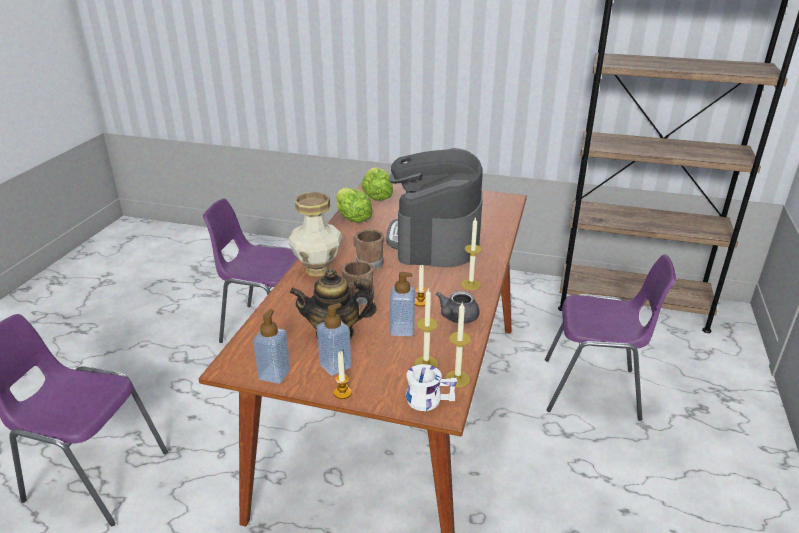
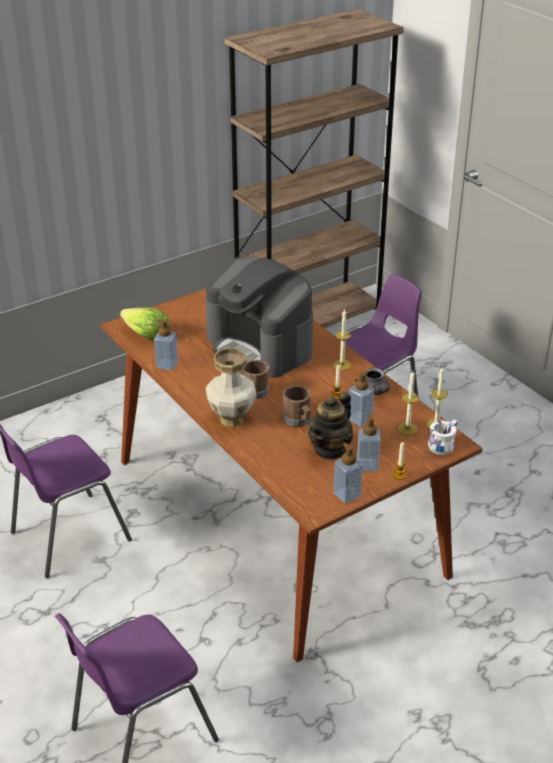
camera: 50 degrees left, 5 degrees up
(352, 216) = (167, 365): lettuce -> soap dispenser

